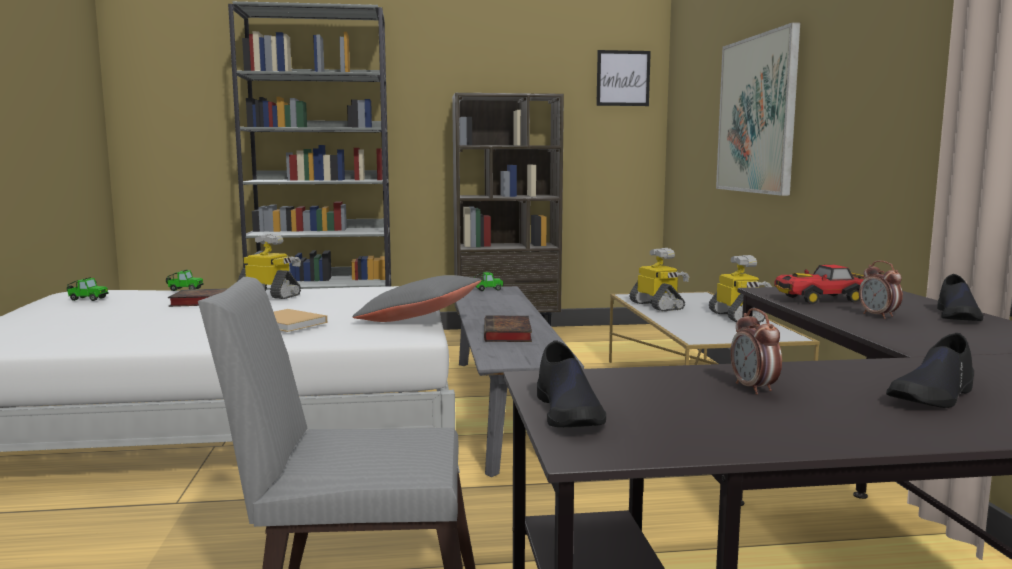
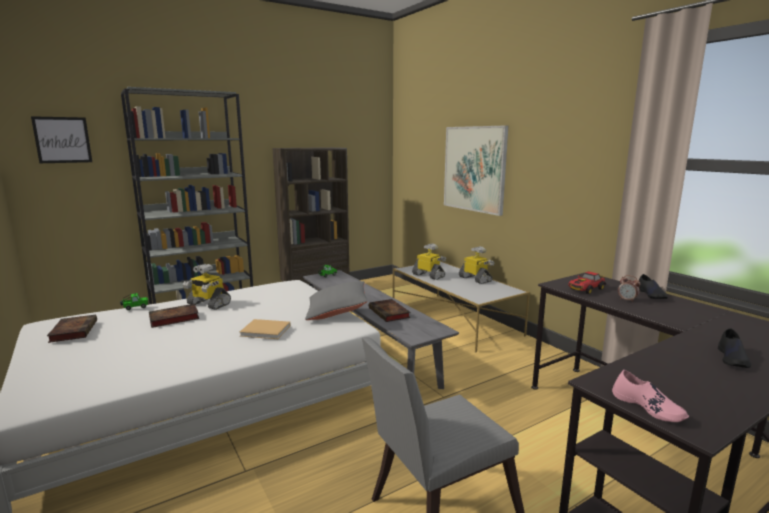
camera: 25 degrees left, 5 degrees up
(86, 299) = (73, 331): toy car -> book
(270, 295) = (208, 304): toy robot -> toy robot turned 150 degrees counterclockwise
(568, 412) = (648, 407): black shoe -> pink shoe
(623, 78) = (370, 135): picture -> picture (62, 140)
(754, 389) = (676, 369): alarm clock -> none

